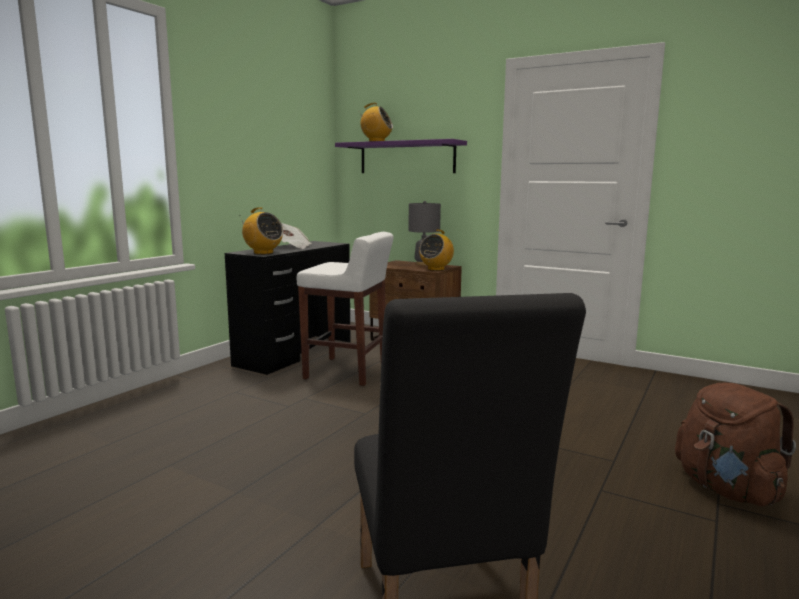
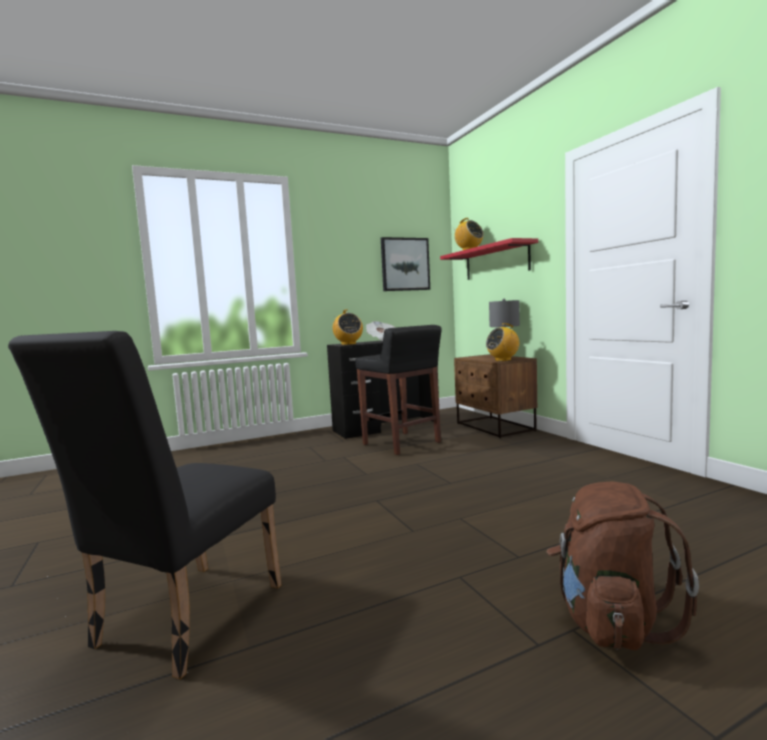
camera: 35 degrees right, 5 degrees down
(293, 148) = (405, 264): none -> picture
(347, 371) = (402, 443): white stool -> black stool
(406, 158) = (496, 261): purple shelf -> red shelf

